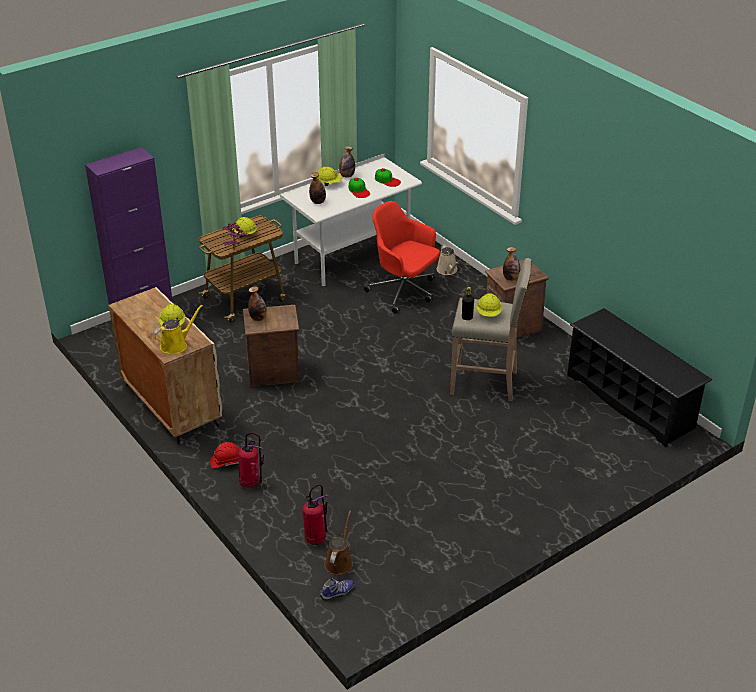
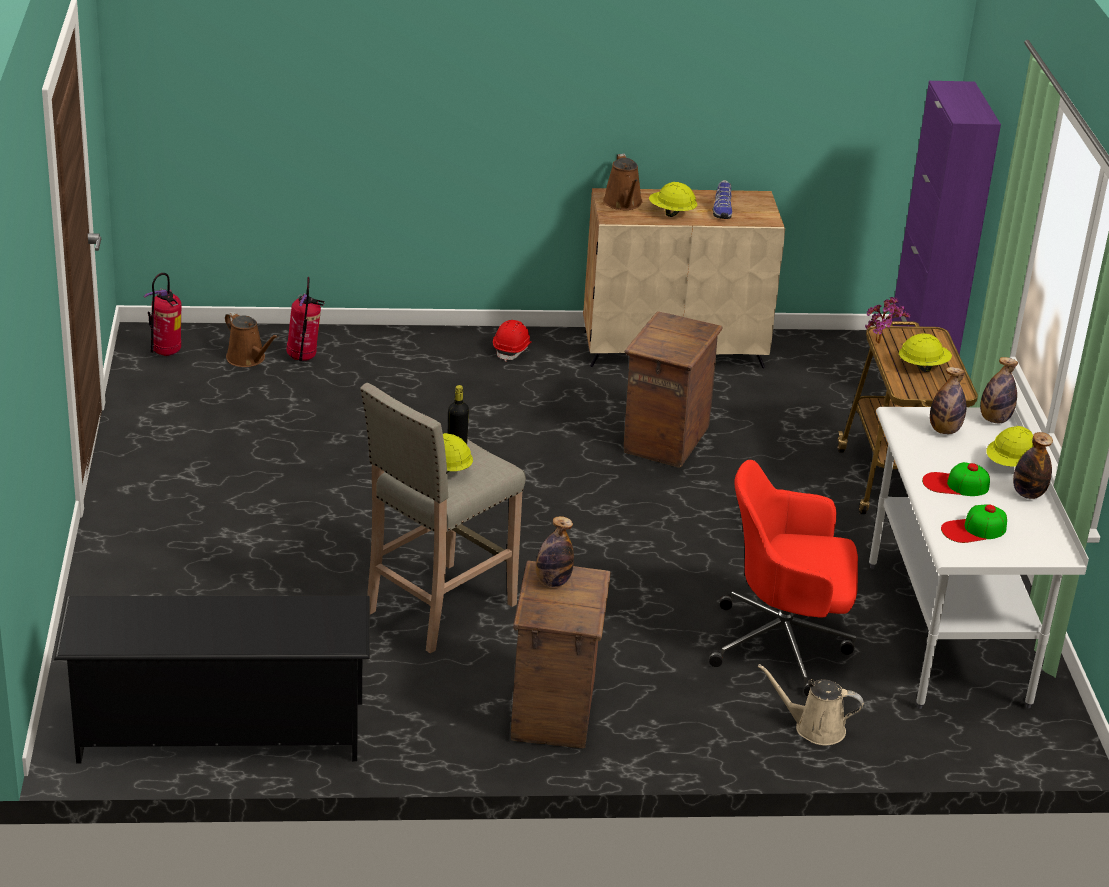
camera: 120 degrees right, 5 degrees down
(176, 345) = (623, 203): yellow watering can -> brown watering can
(251, 483) = (452, 352): fire extinguisher -> fire extinguisher (166, 353)
(258, 318) = (683, 328): bottle -> bottle (994, 419)
(337, 593) = (206, 342): shoe -> shoe (721, 210)
(404, 291) = (783, 645): red office chair -> red office chair turned 150 degrees counterclockwise

